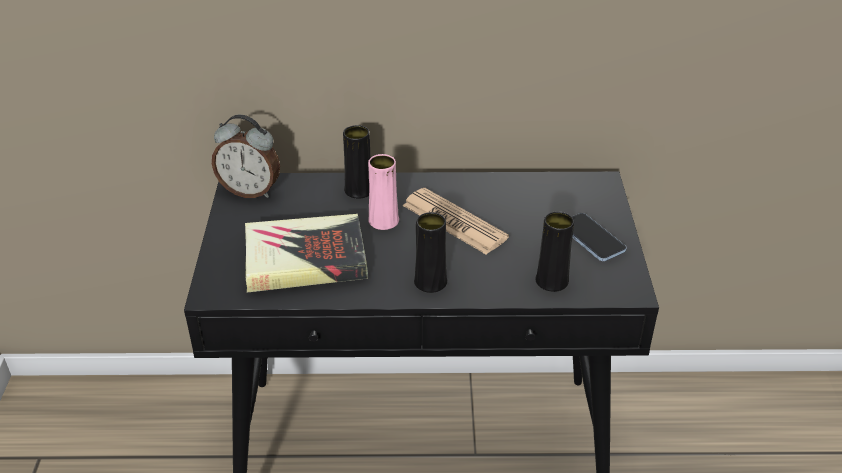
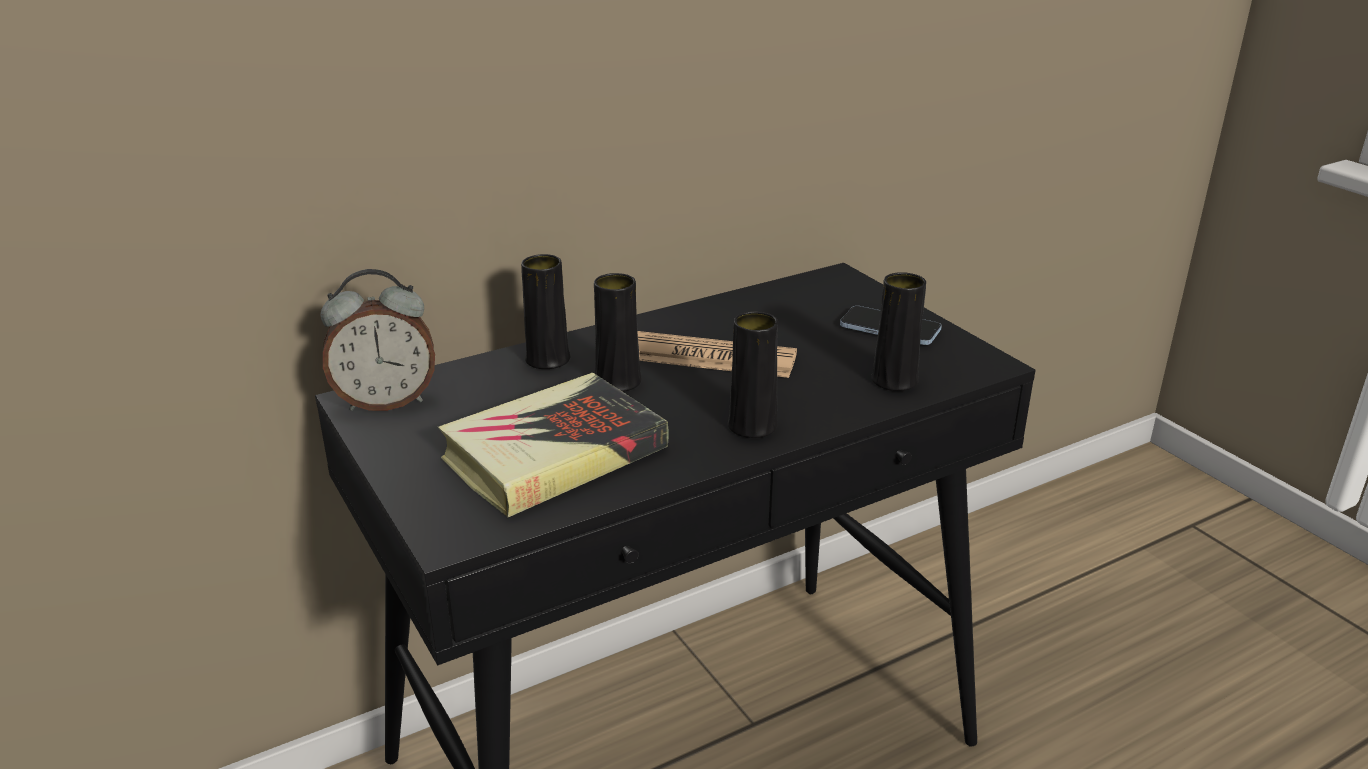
camera: 30 degrees left, 10 degrees down
(383, 220) = (618, 381): pink vase -> black vase

